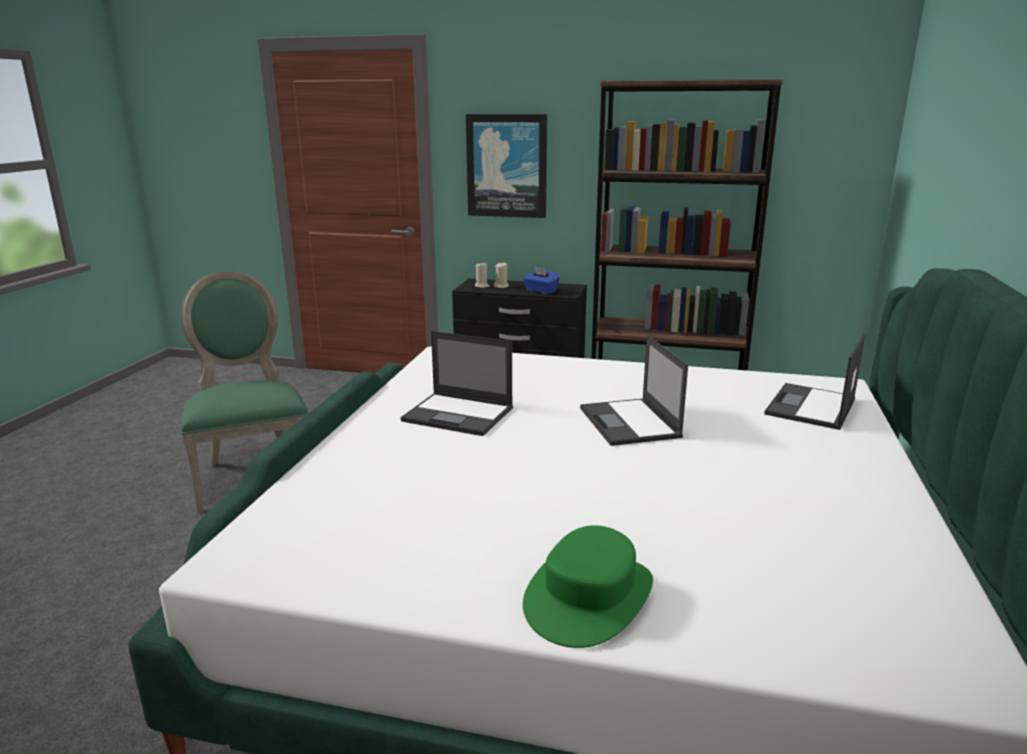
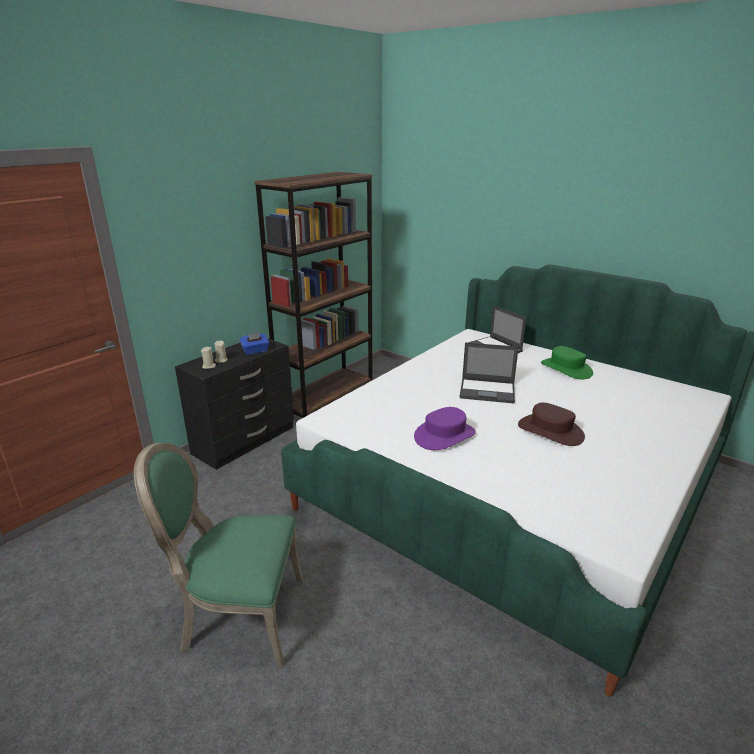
camera: 65 degrees left, 5 degrees up
(459, 414) = (444, 435): laptop -> purple hat
(507, 166) = (187, 260): picture -> none
(544, 483) = (550, 431): none -> brown hat
(589, 597) = (659, 446): green hat -> green hat (566, 369)

